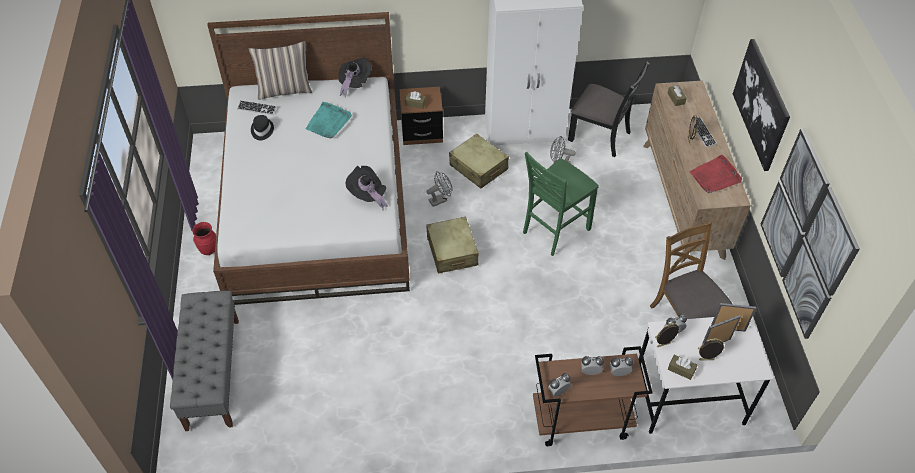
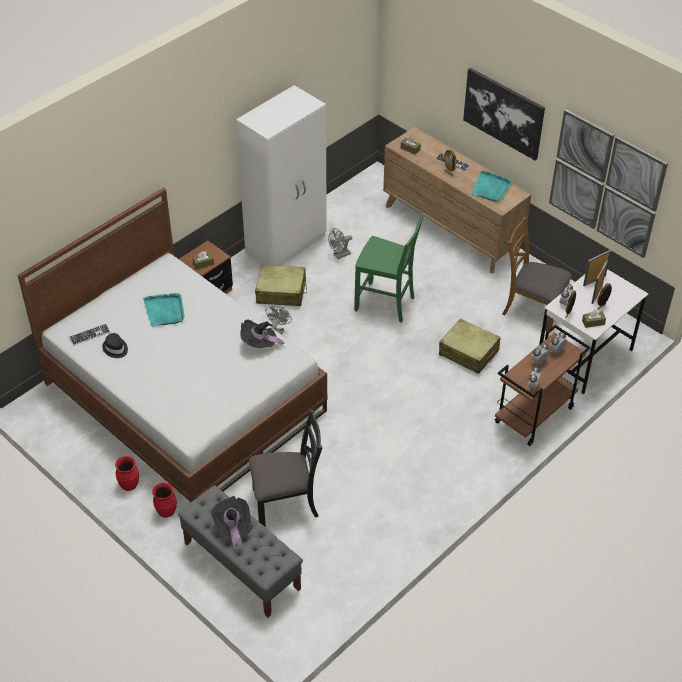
camera: 40 degrees left, 5 degrees down
(210, 289) = (166, 511): none -> red vase
(284, 90) = (96, 308): pillow -> none
(353, 82) = (149, 270): black hat -> black hat (233, 528)
(452, 251) = (327, 364): beige suitcase -> beige suitcase (468, 353)
(554, 230) = (386, 304): green chair -> green chair turned 75 degrees counterclockwise
(600, 136) = (347, 217): black chair -> black chair (286, 502)
(715, 176) = (491, 188): red tray -> turquoise tray

